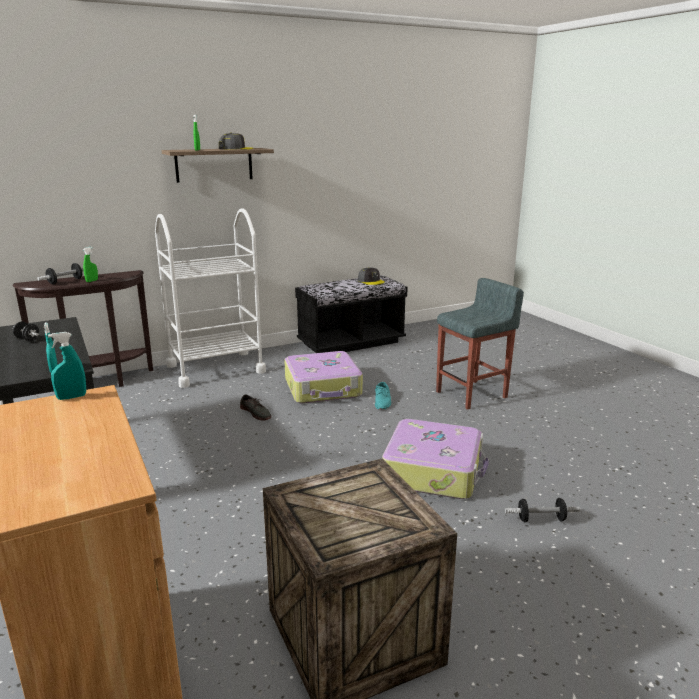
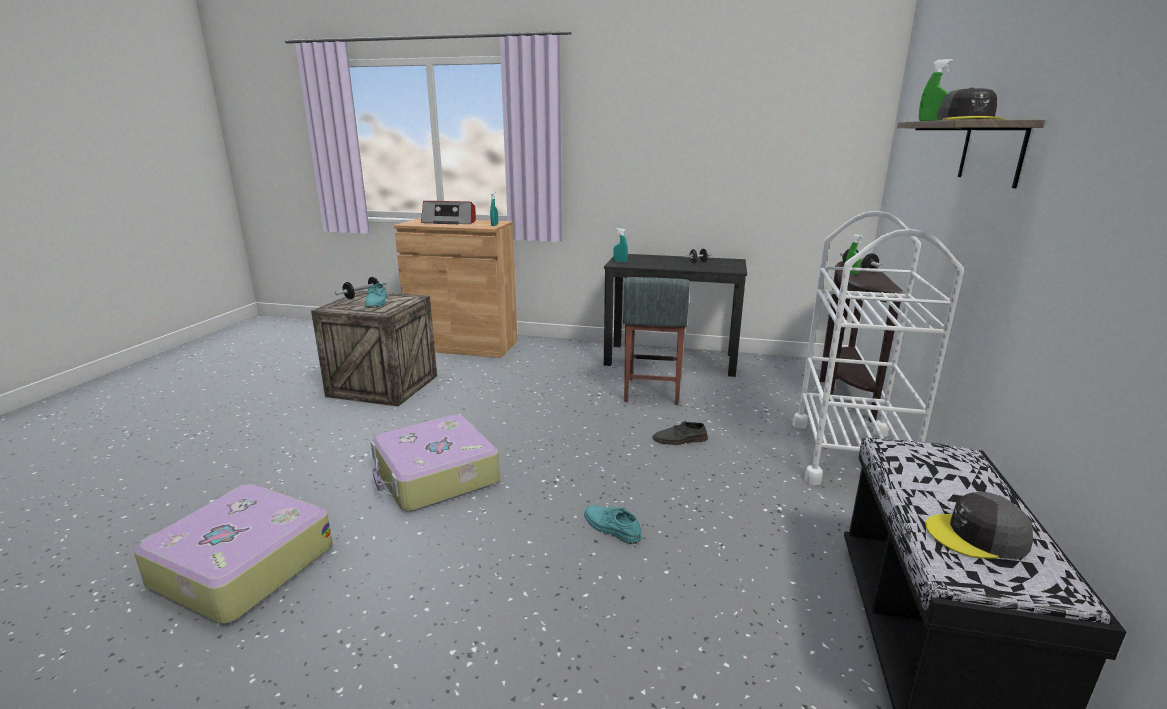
camera: 130 degrees right, 0 degrees up
(58, 450) = (450, 222): none -> radio
(323, 388) = (705, 503): suitcase -> suitcase (241, 566)
(349, 505) = (377, 302): none -> turquoise shoe
(472, 394) = (520, 631): grey stool -> grey stool (652, 391)
(541, 519) = (298, 485): dumbbell -> dumbbell (362, 296)

